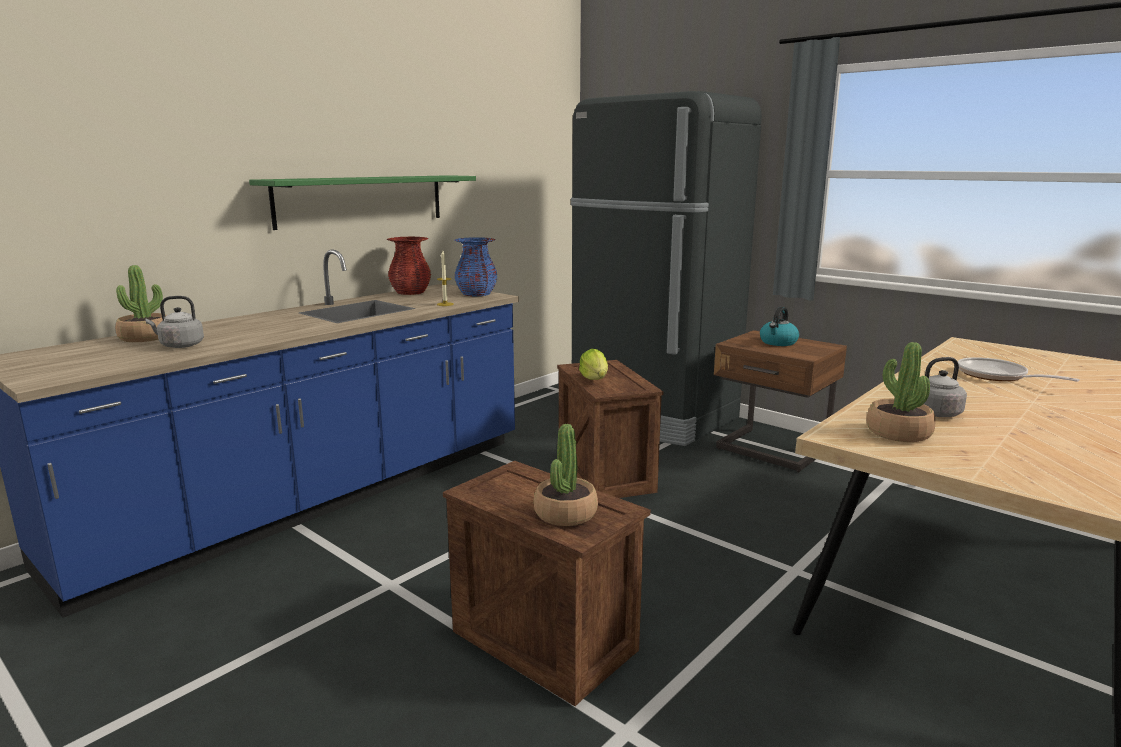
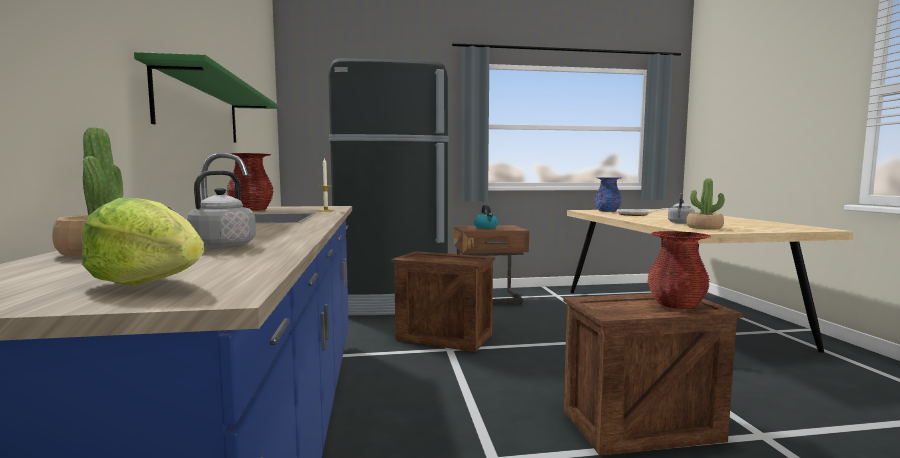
camera: 50 degrees left, 10 degrees down
(476, 294) = (316, 207): blue vase -> blue vase (607, 211)
(565, 513) = (676, 305): potted plant -> red vase
(595, 379) = (442, 260): lettuce -> lettuce (148, 283)

